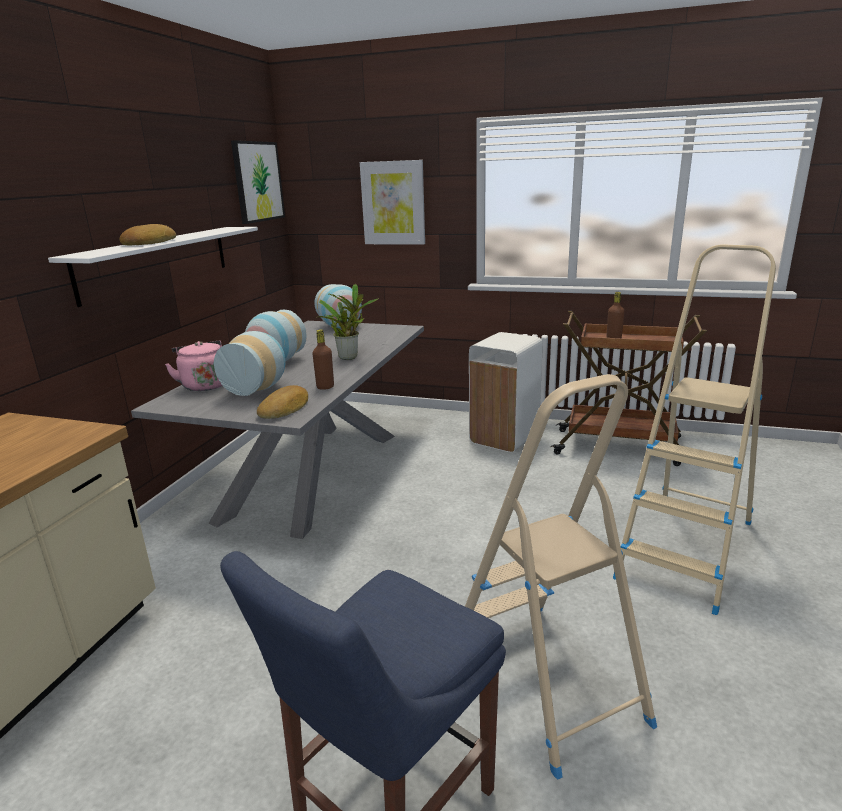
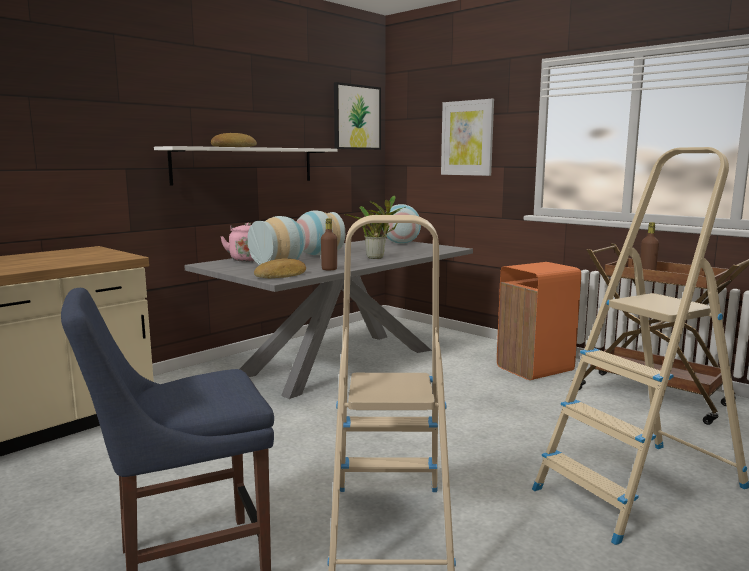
camera: 25 degrees right, 10 degrees down
(503, 437) = (534, 368): white trash can -> orange trash can

